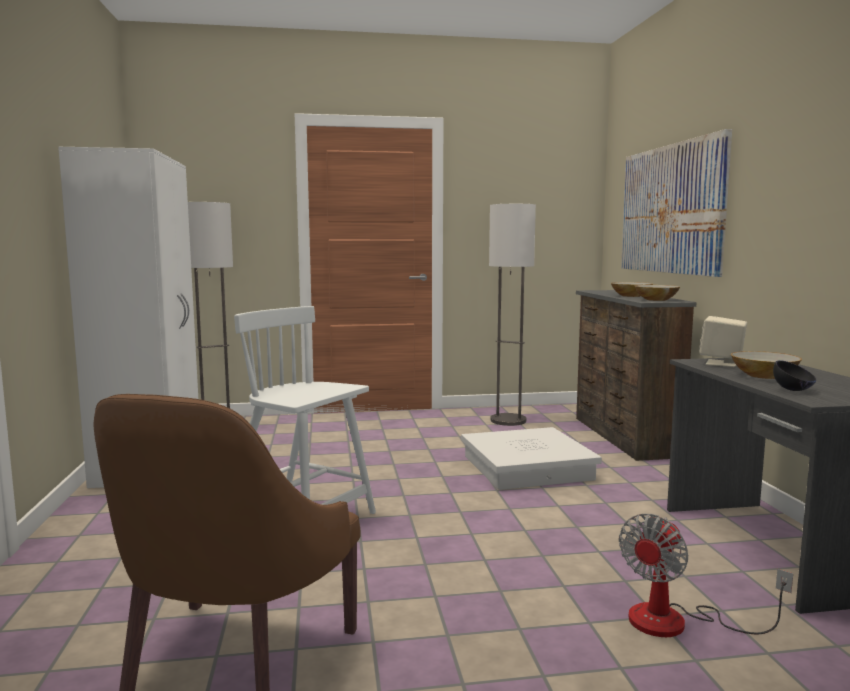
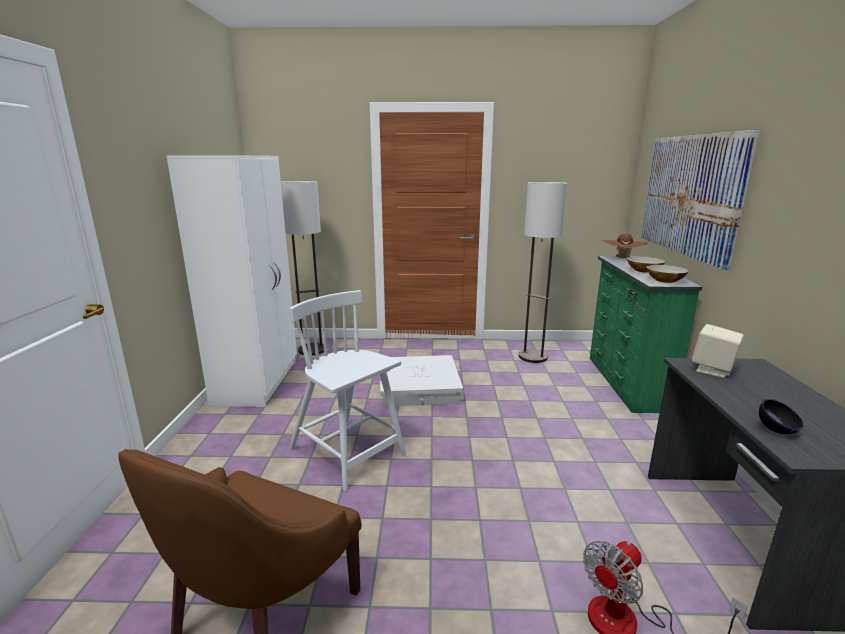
camera: 10 degrees right, 10 degrees up
(526, 467) = (536, 413): white storage box -> white storage box (418, 387)
(603, 291) = (622, 258): none -> brown hat
(623, 436) = (625, 383): brown dresser -> green dresser
(763, 375) = (750, 397): bowl -> none

